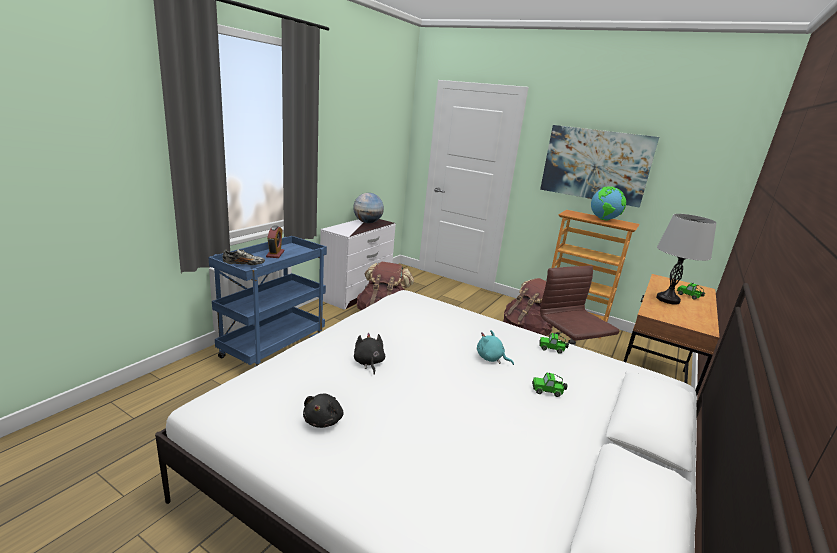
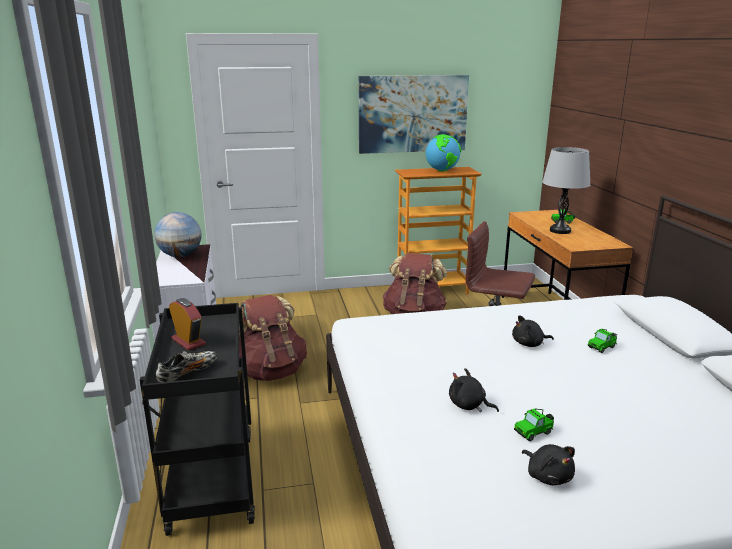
camera: 40 degrees left, 0 degrees up
(273, 347) = (211, 479): blue cart -> black cart
(491, 358) = (529, 344): turquoise plush toy -> black plush toy
(552, 349) = (542, 312): toy car -> toy car (534, 432)

